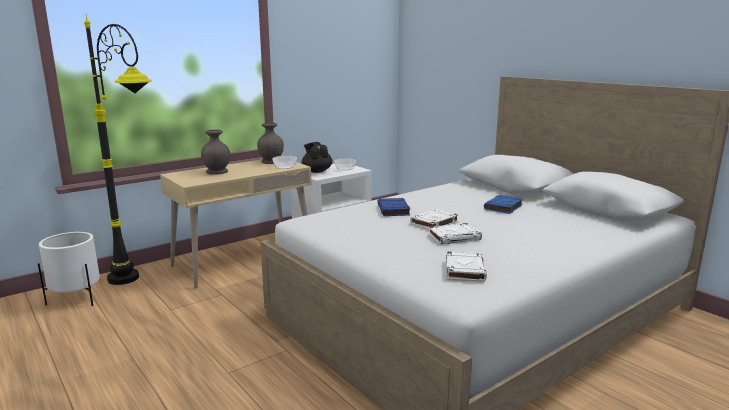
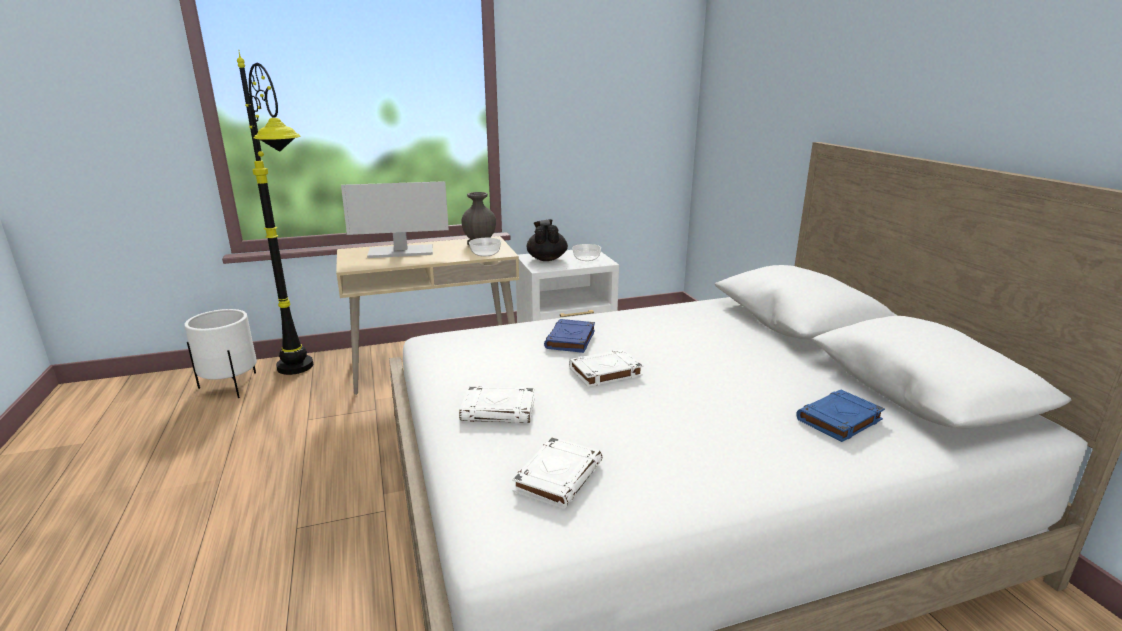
camera: 20 degrees right, 5 degrees up
(217, 171) = (400, 252): grey vase -> monitor
(454, 237) = (607, 406): white book -> white book (499, 410)
(503, 207) = (739, 358): blue book -> blue book (839, 420)

